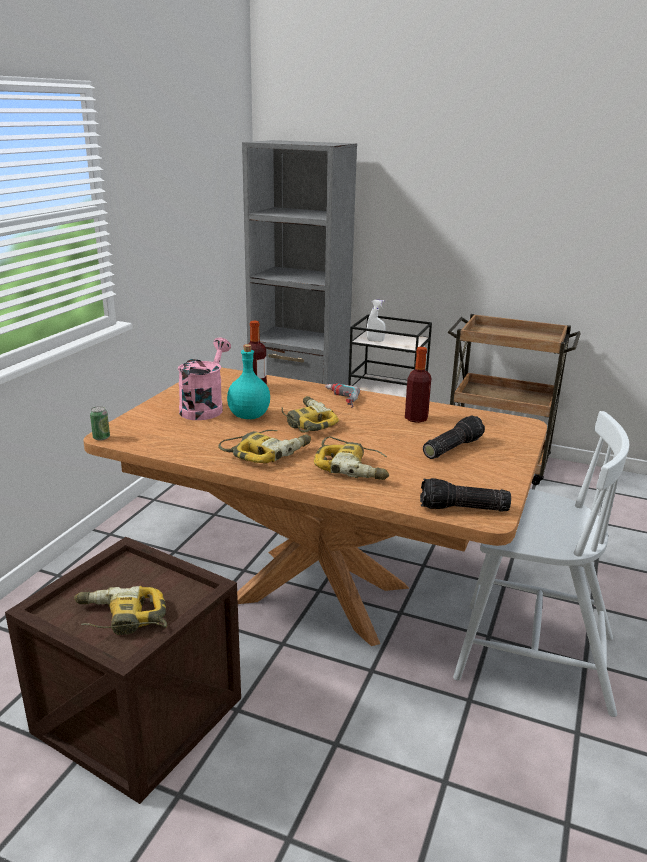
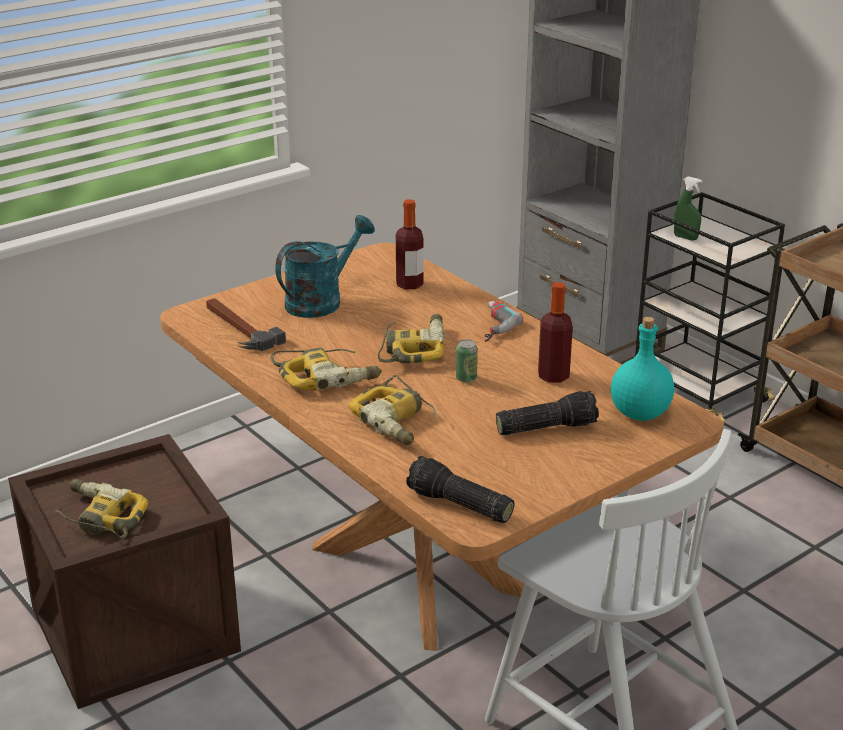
camera: 30 degrees right, 5 degrees up
(101, 437) = (179, 315): can -> can (466, 378)
(160, 436) = (238, 328): none -> hammer
(204, 407) = (321, 301): pink watering can -> turquoise watering can
(248, 416) = (356, 324): turquoise bottle -> turquoise bottle (639, 414)
(375, 341) = (685, 238): white spray bottle -> green spray bottle

